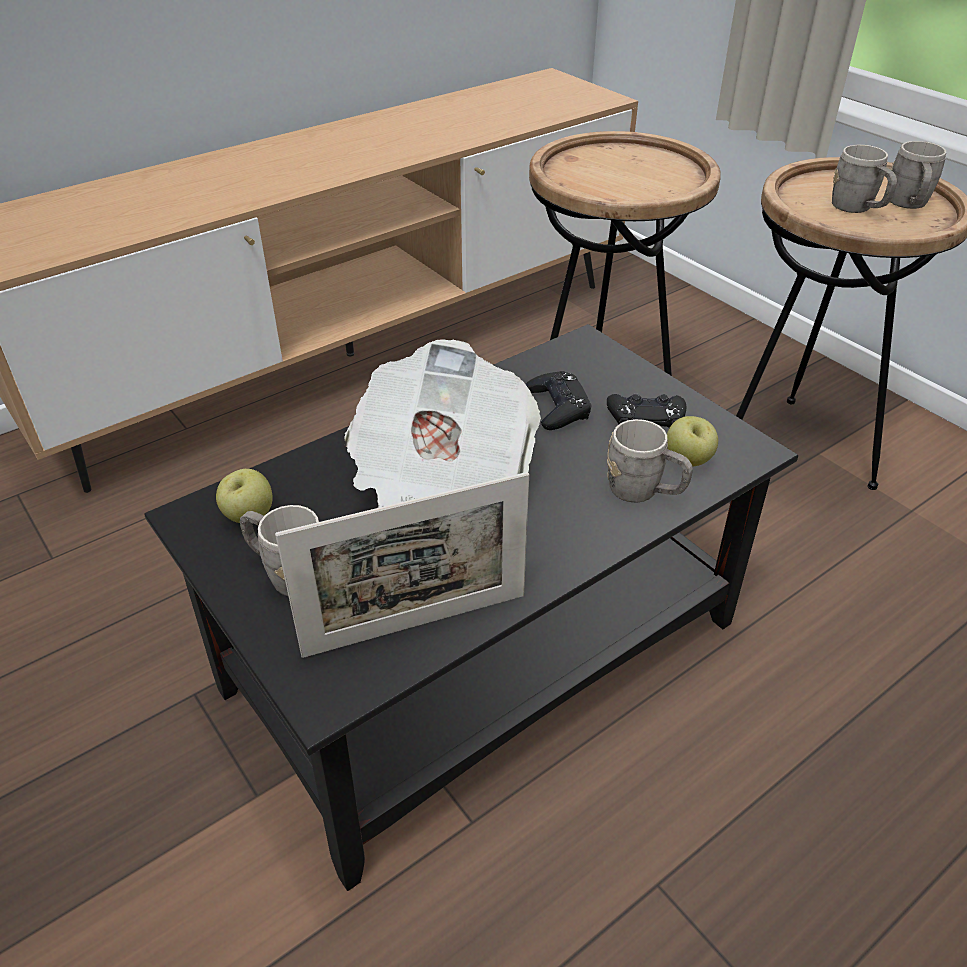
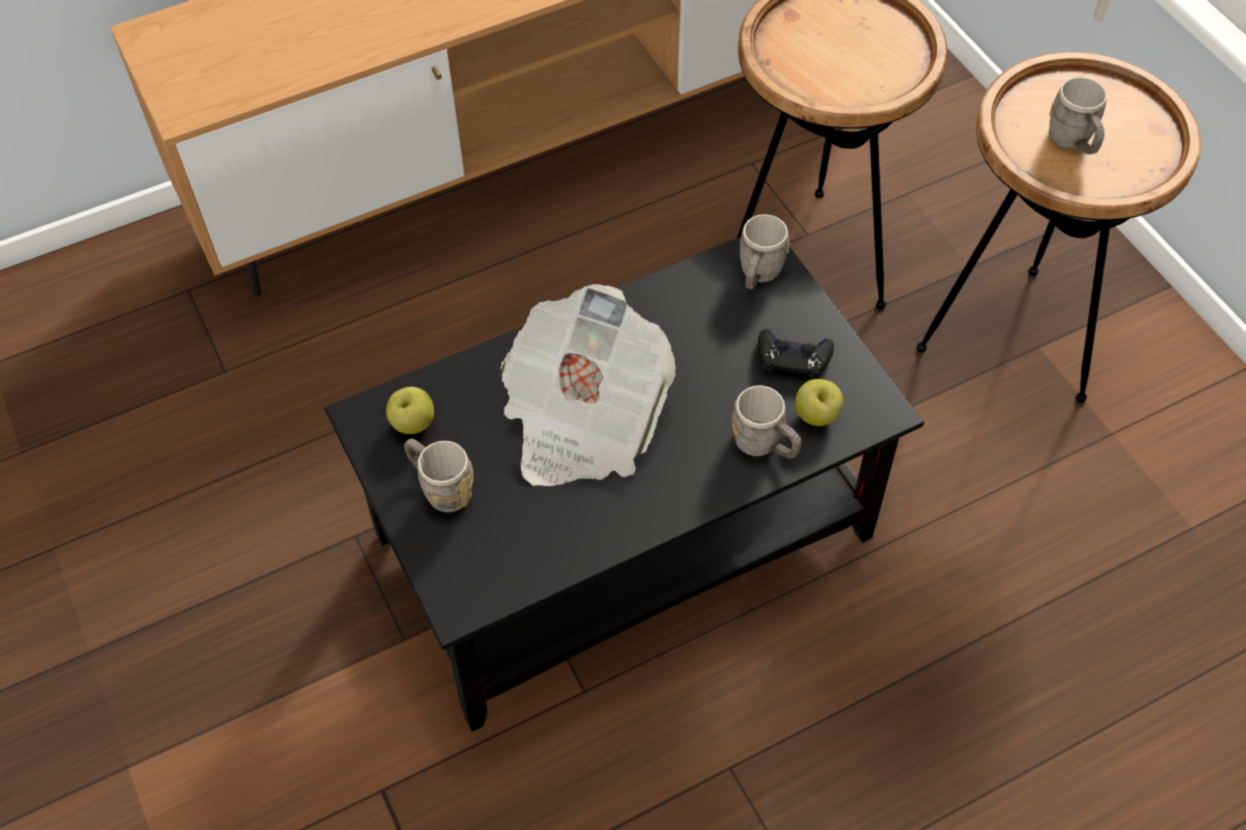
camera: 10 degrees right, 15 degrees up
(416, 624) = (538, 552): picture frame -> none
(557, 407) = (712, 334): black game controller -> none
(908, 205) = (1132, 142): grey mug -> grey mug (758, 275)

